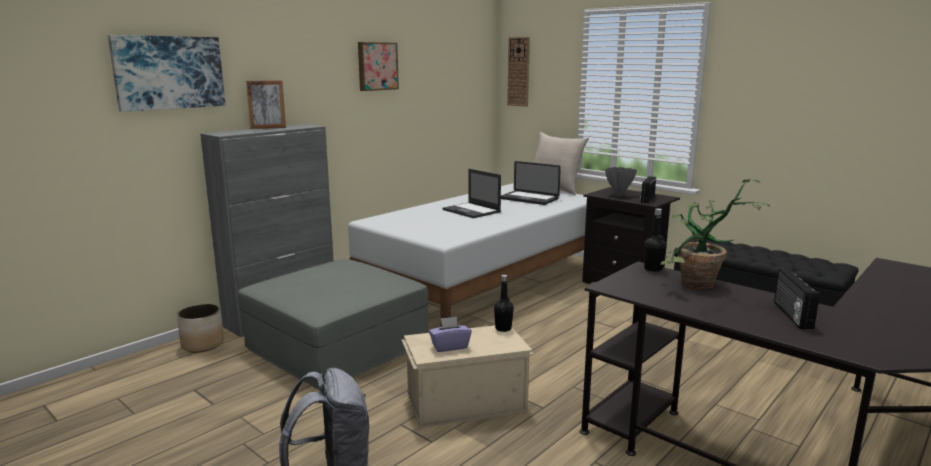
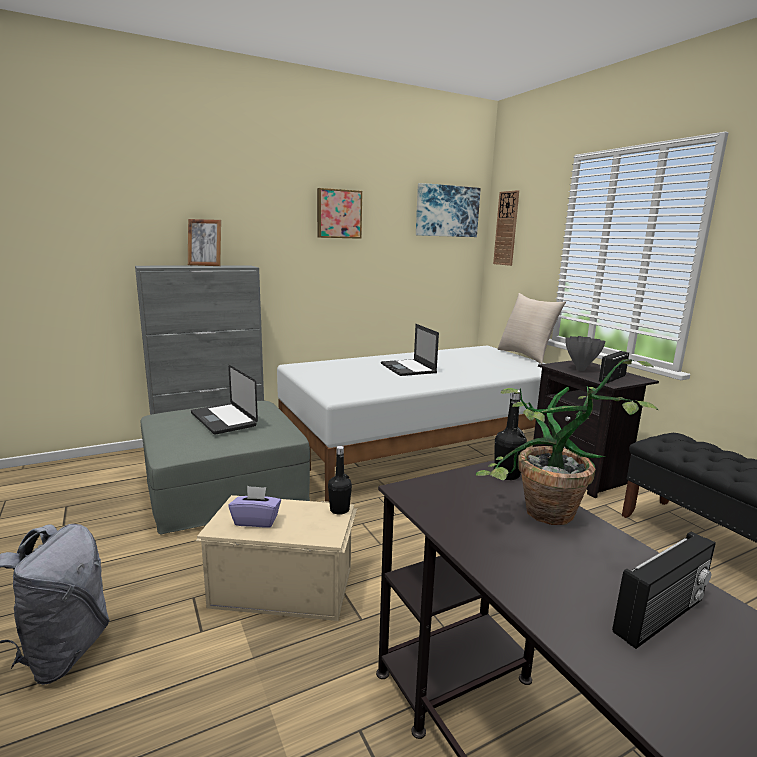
camera: 20 degrees right, 0 degrees up
(169, 72) = (106, 206): picture -> picture (447, 211)
(202, 344) = (121, 462): planter -> none
(529, 199) = (484, 363): laptop -> laptop (223, 419)
(791, 315) = (661, 617): radio -> radio turned 150 degrees counterclockwise

